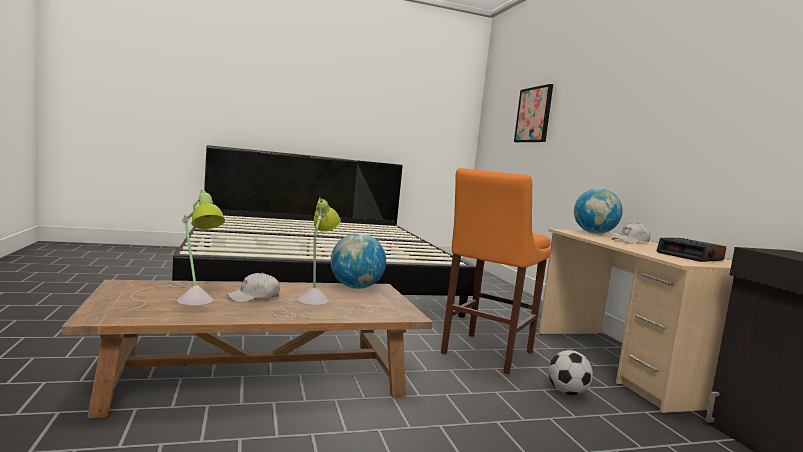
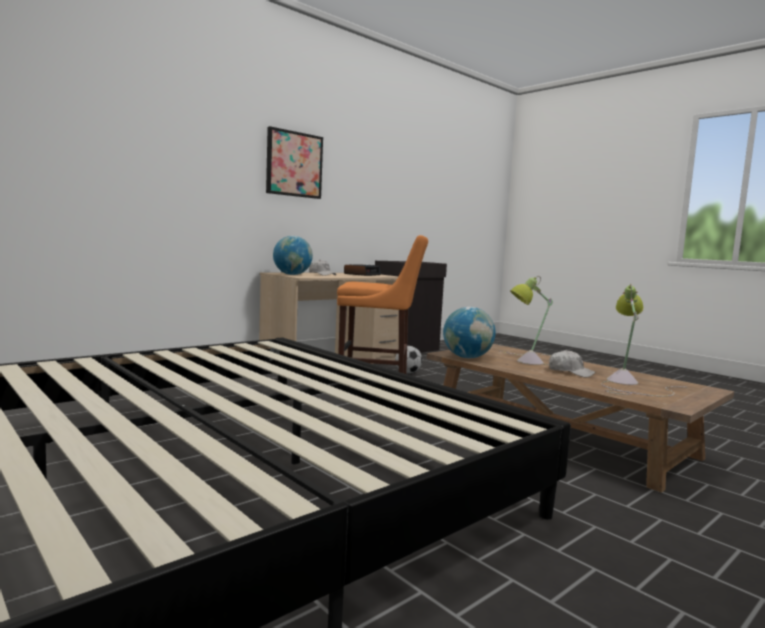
camera: 115 degrees left, 0 degrees up
(534, 115) = (65, 125): picture -> picture (294, 164)

